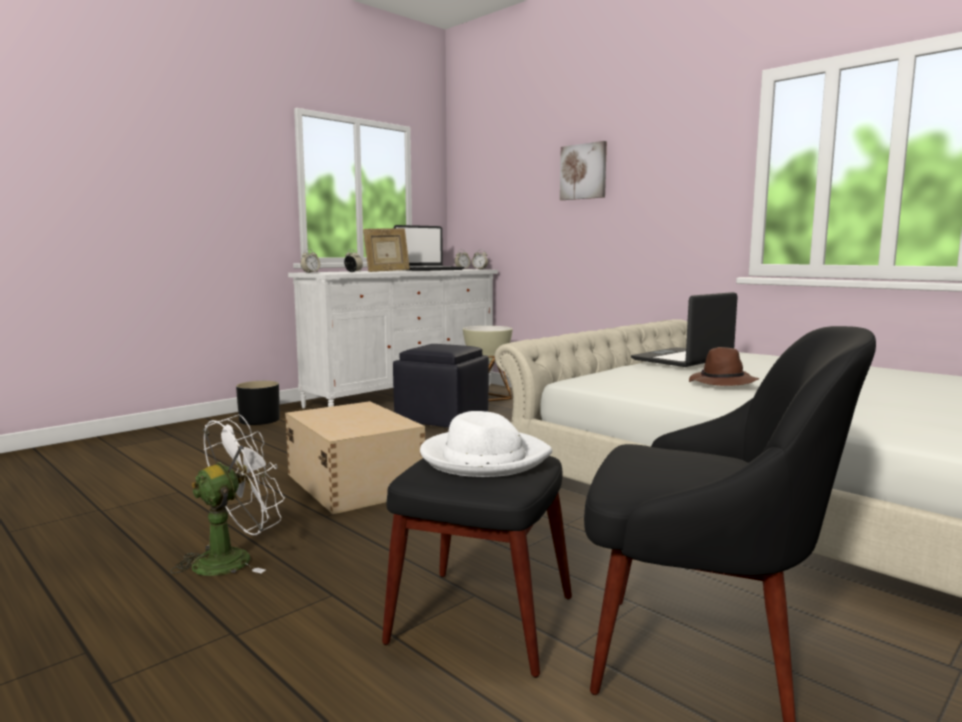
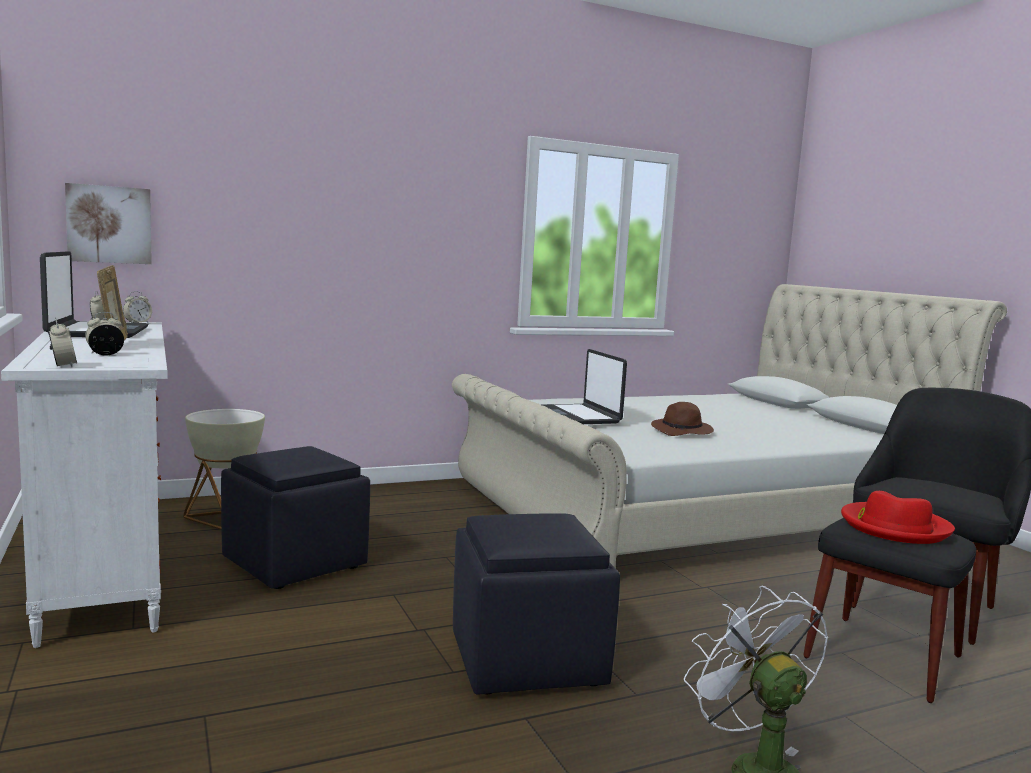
camera: 70 degrees left, 0 degrees up
(259, 420) = (60, 700): black planter -> none
(354, 483) = (525, 660): beige storage box -> black ottoman
(483, 458) = (894, 527): white hat -> red hat
(583, 171) = (321, 196): picture -> picture (109, 224)

